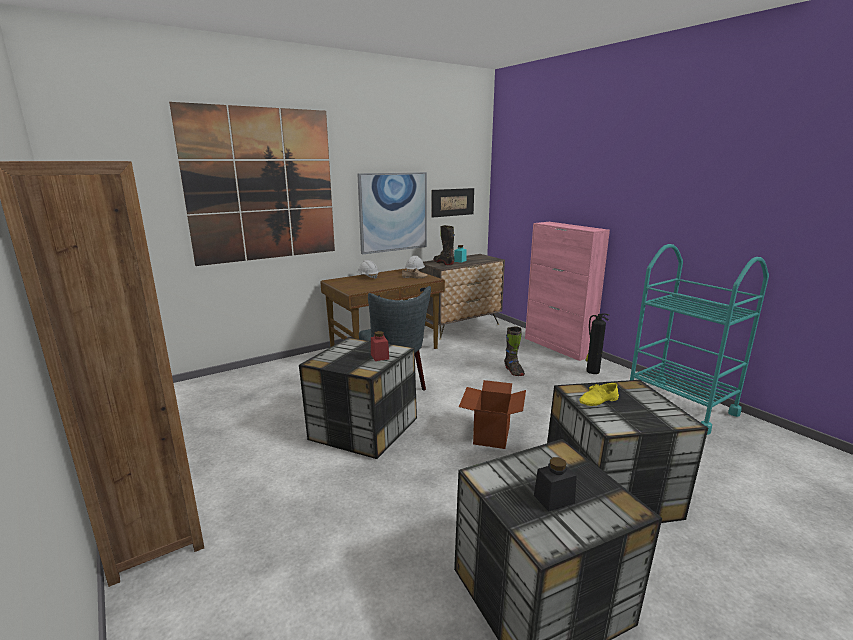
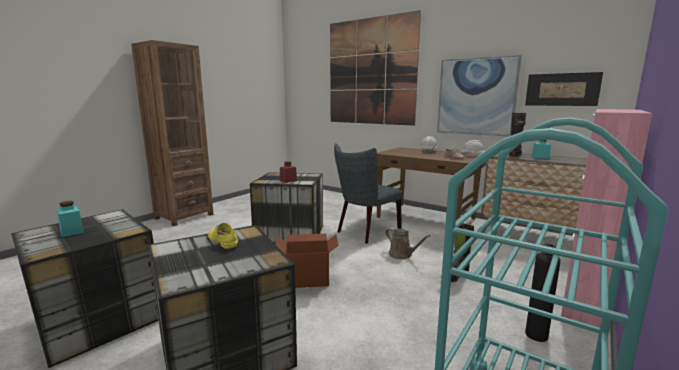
camera: 70 degrees right, 5 degrees down
(463, 380) = (402, 255): none -> brown watering can
(554, 499) = (72, 231): black jar -> turquoise jar

